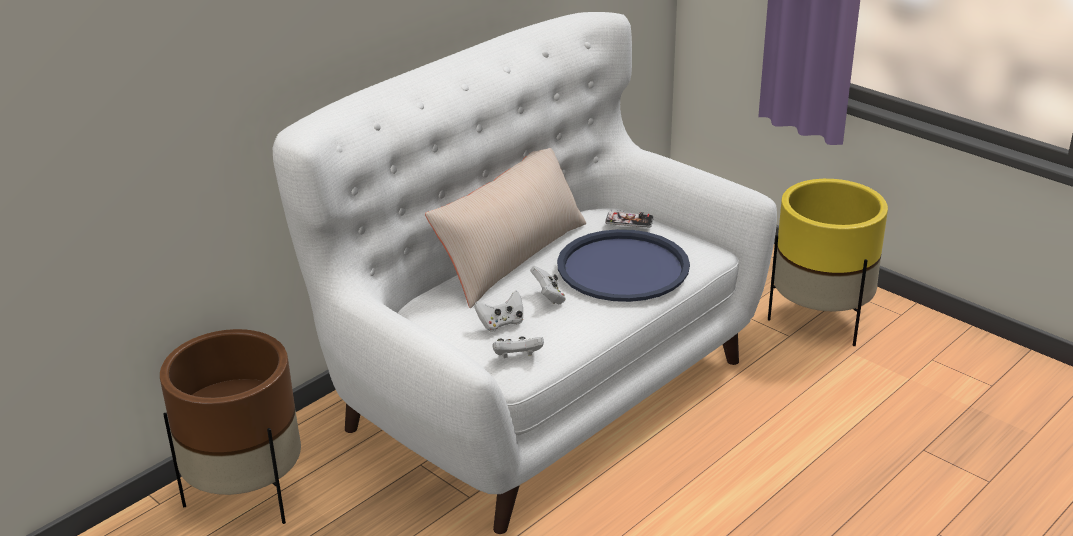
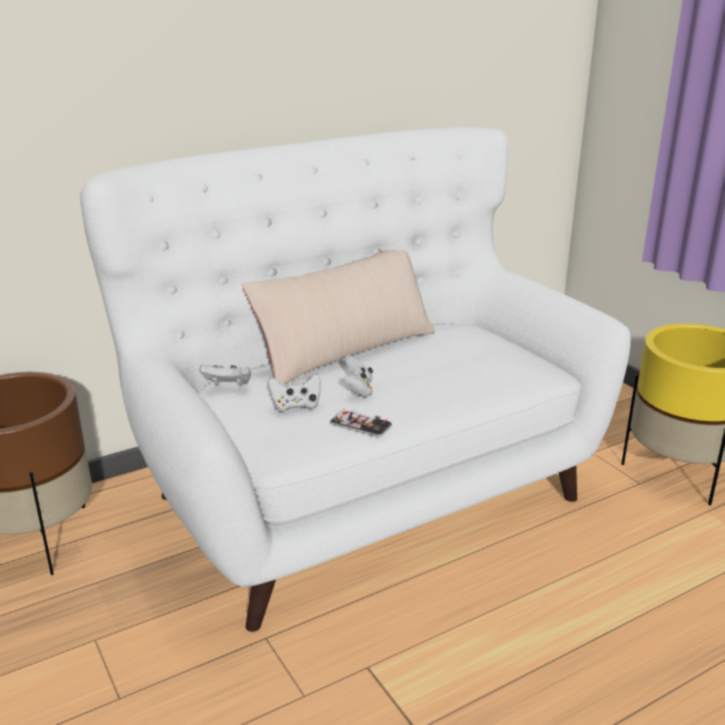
camera: 15 degrees right, 5 degrees down
(517, 357) = (292, 440): white game controller -> white game controller (228, 386)
(623, 267) = (449, 374): blue tray -> none
(629, 220) = (477, 335): phone -> phone (360, 424)

